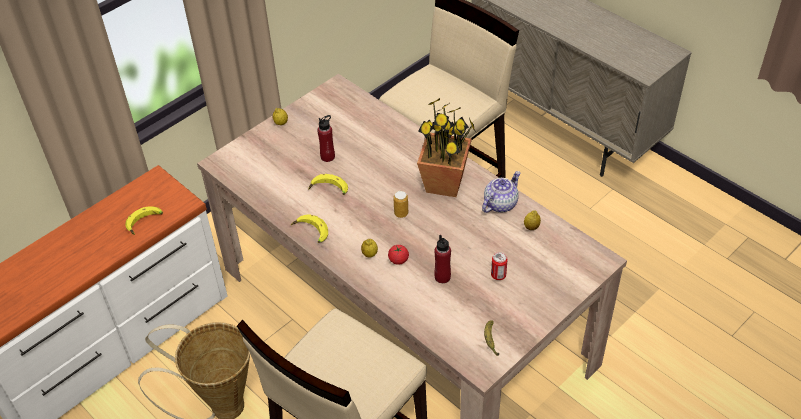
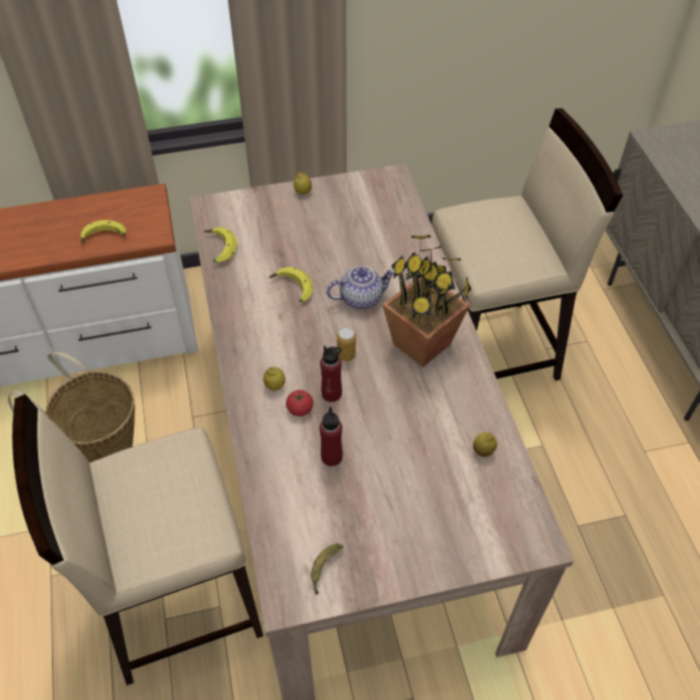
camera: 30 degrees right, 5 degrees up
(310, 232) = (234, 328): banana -> banana (218, 249)
(327, 157) = (320, 251): red bottle -> red bottle (331, 393)
(498, 275) = (397, 491): can -> none
(500, 203) = (468, 401): teapot -> teapot (361, 298)

